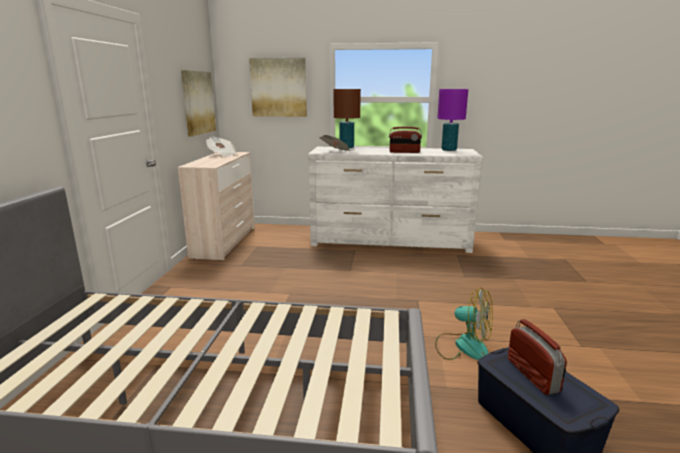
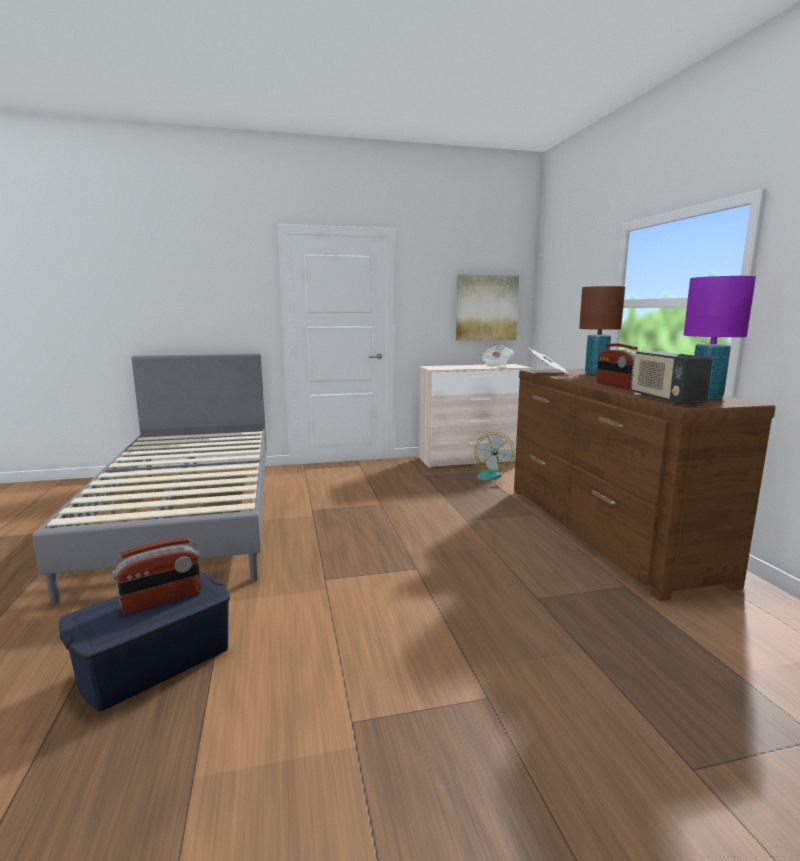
camera: 70 degrees right, 5 degrees down
(278, 87) = (575, 290): picture -> none
(390, 241) = (603, 530): white dresser -> brown dresser
(454, 154) = (665, 399): none -> radio
(463, 346) = (311, 607): fan -> fan (489, 474)

